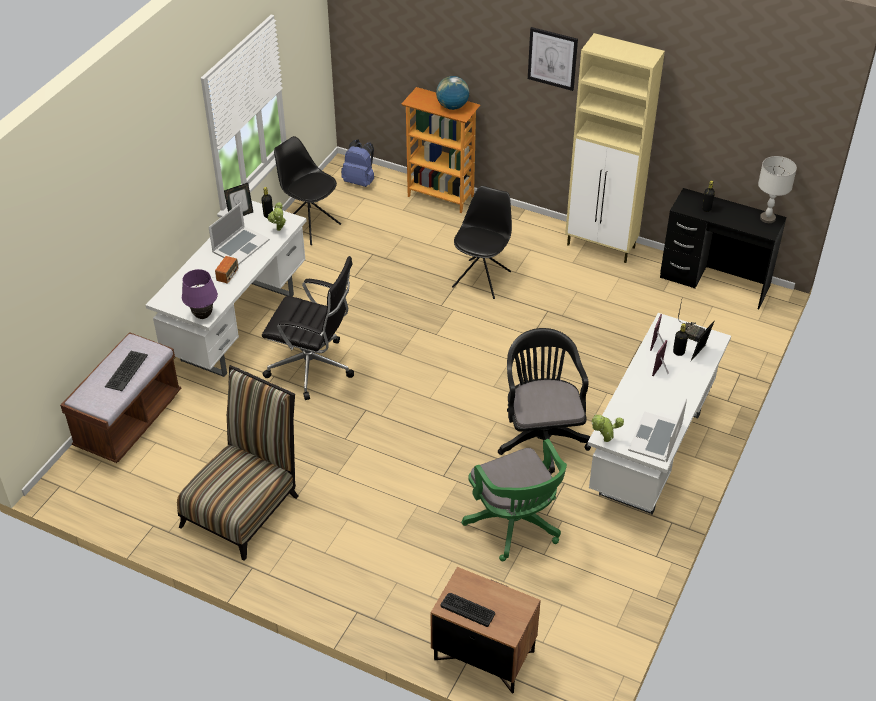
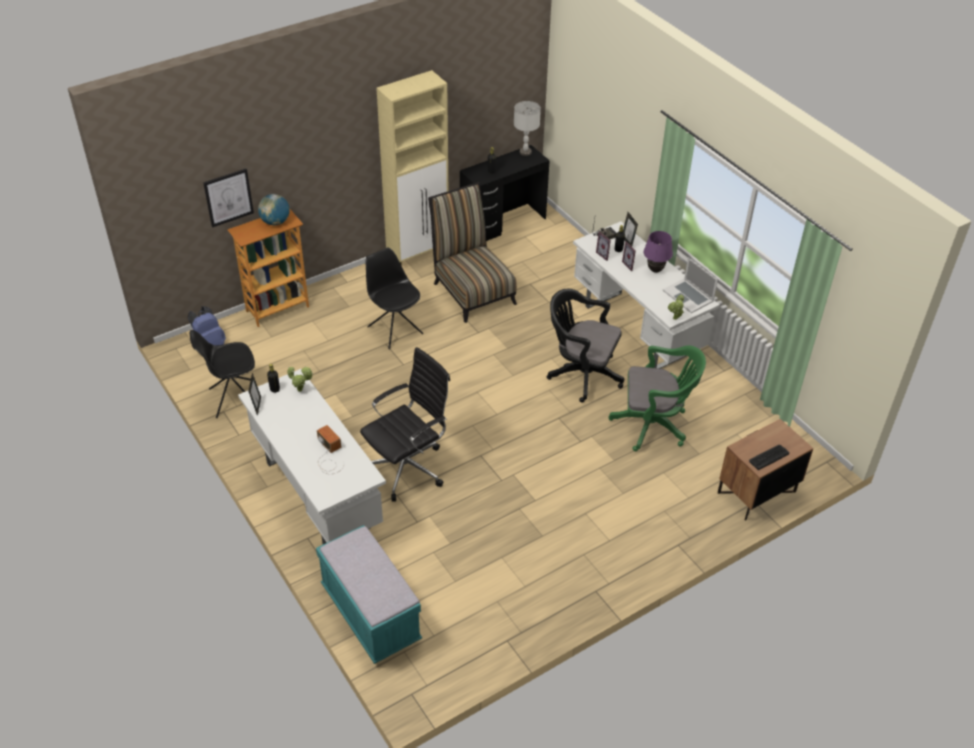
camera: 60 degrees left, 0 degrees up
(126, 371) = (370, 565): keyboard -> none
(129, 421) = (370, 614): brown bench -> turquoise bench
(203, 316) = (368, 478): purple table lamp -> purple table lamp (655, 270)
(240, 245) = (298, 421): laptop -> none
(244, 505) = (527, 571): chair -> chair (472, 290)
(552, 58) = (342, 130): picture -> picture (228, 197)

